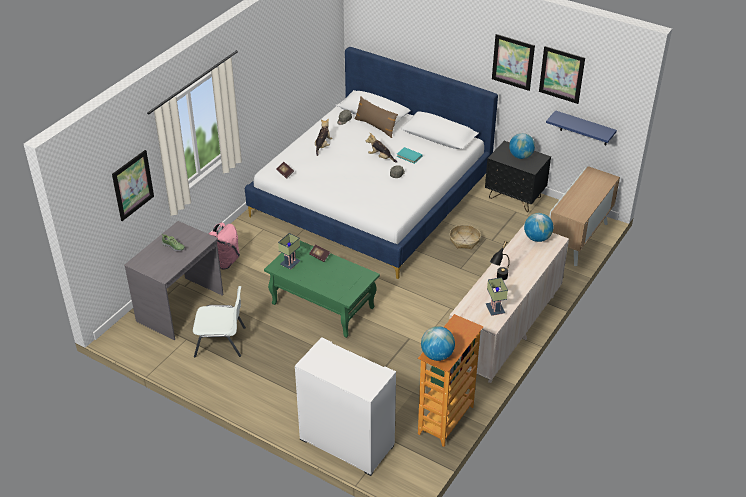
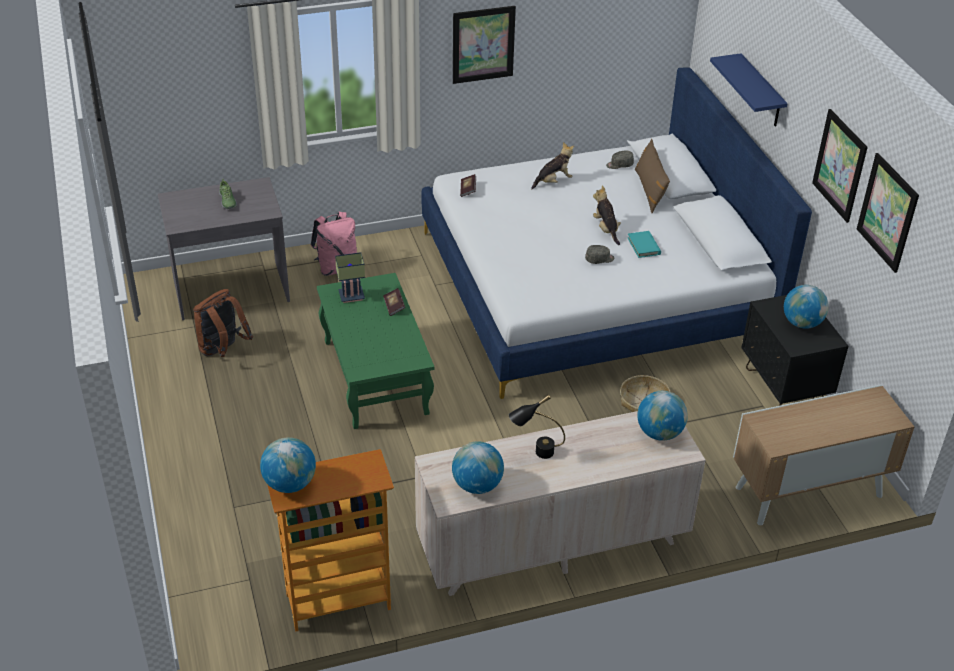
camera: 40 degrees right, 0 degrees up
(133, 185) = (207, 98): picture -> picture (483, 44)
(221, 342) = (223, 350): white chair -> brown backpack
(346, 442) = (200, 546): white cabinet -> none
(494, 309) = (477, 485): table lamp -> globe
(584, 128) = (895, 320): blue shelf -> blue shelf (761, 92)

